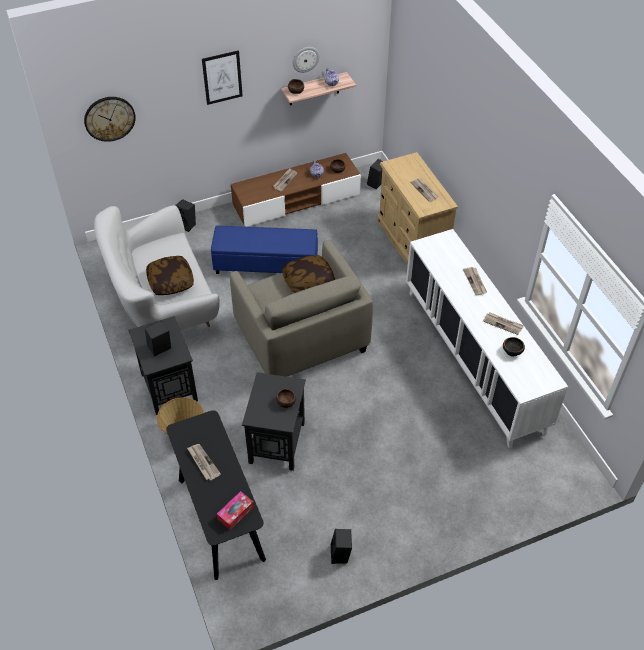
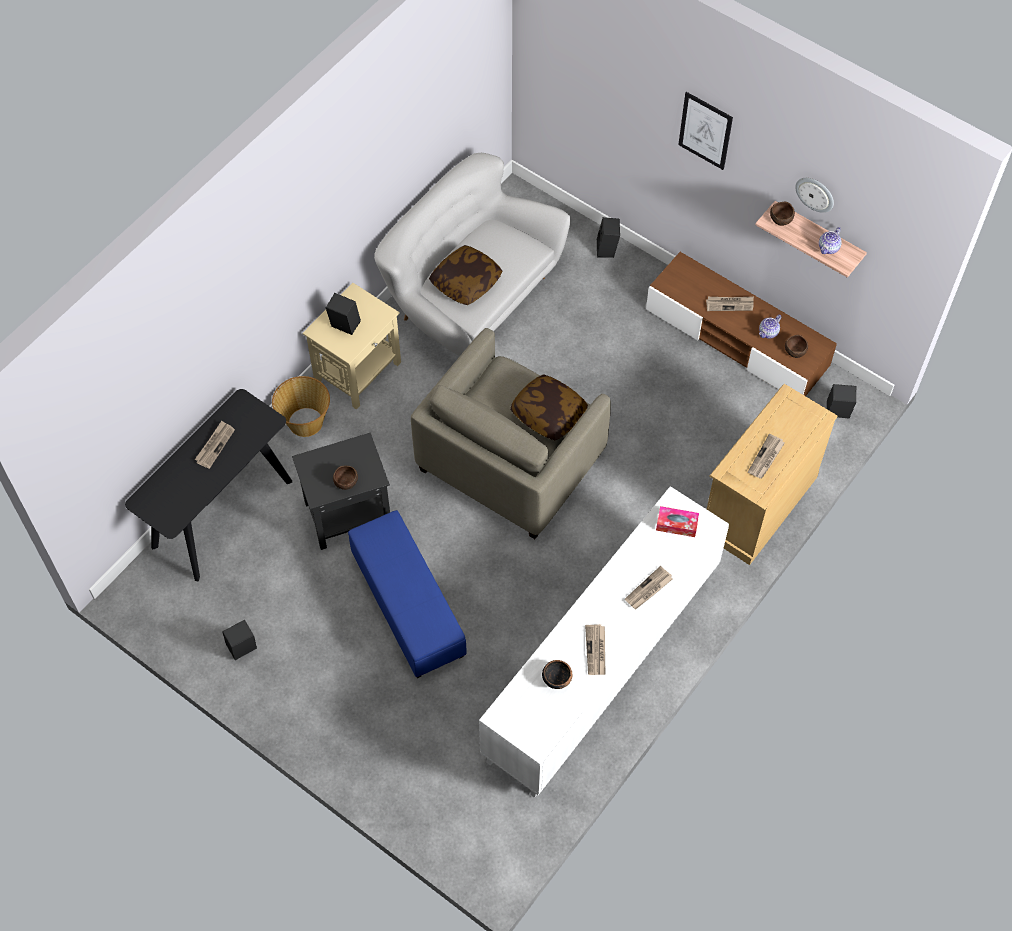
camera: 60 degrees right, 10 degrees up
(109, 118) = (567, 69): wall clock -> none
(169, 386) = (358, 371): black side table -> beige side table
(235, 513) = (172, 506): tissue box -> tissue box (676, 524)
(266, 263) = (603, 364): blue ottoman -> blue ottoman (409, 605)

